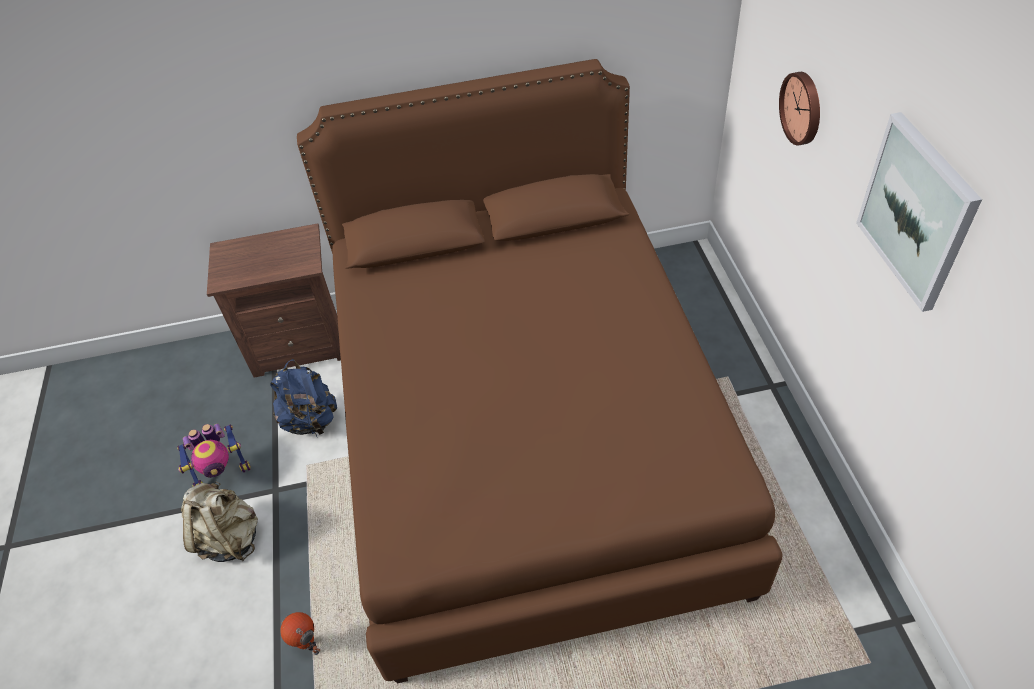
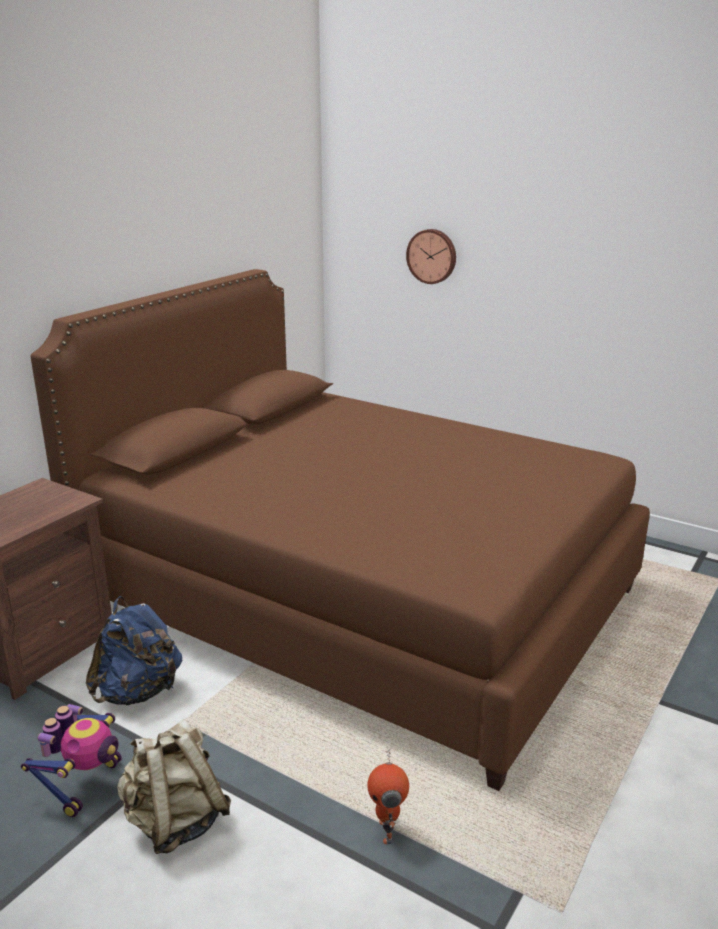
camera: 50 degrees left, 25 degrees down
(309, 647) = (388, 831): toy robot -> toy robot turned 90 degrees counterclockwise
(916, 211) = (582, 247): picture -> none

